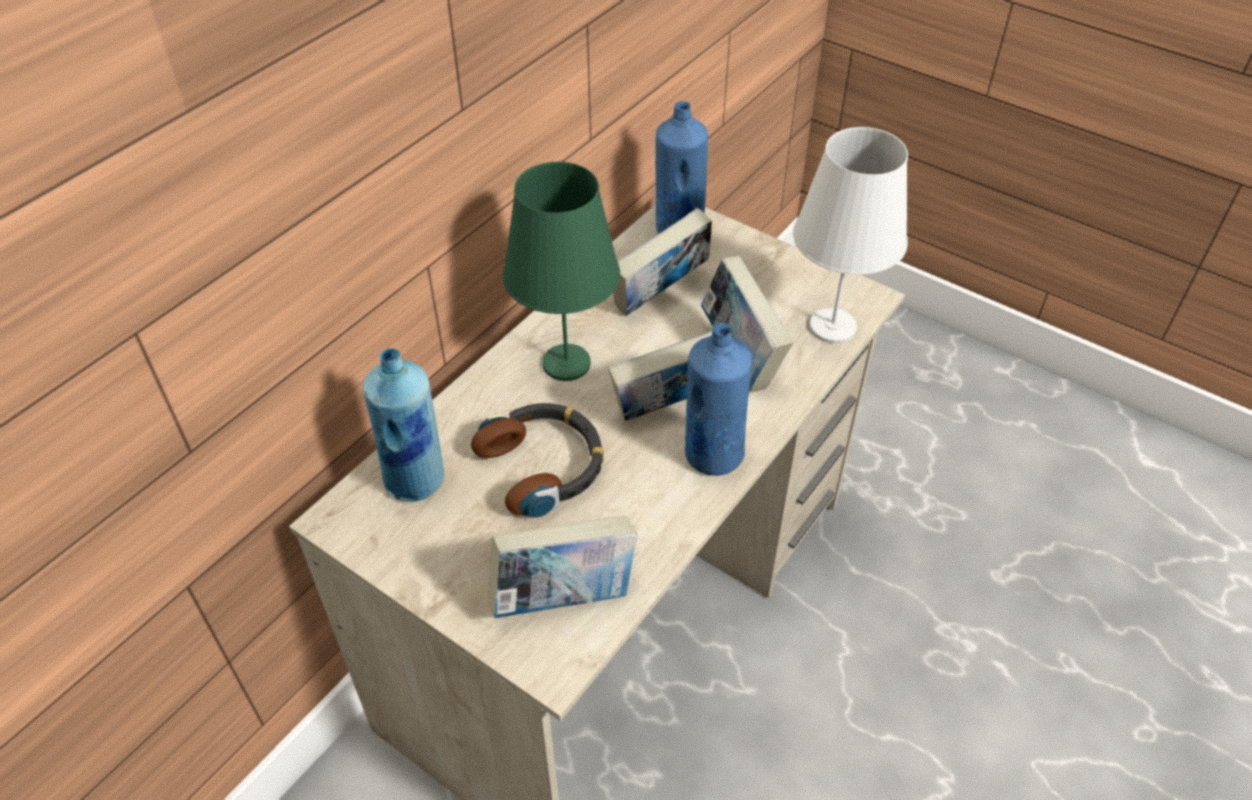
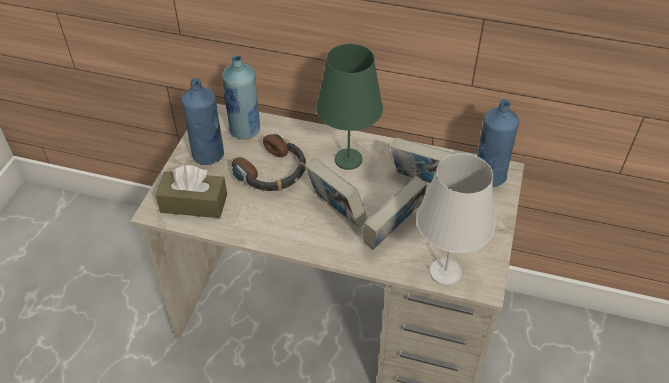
camera: 70 degrees right, 0 degrees up
(564, 598) = (194, 203): book -> brown tissue box
(712, 455) = (309, 238): blue bottle -> blue bottle (208, 155)

